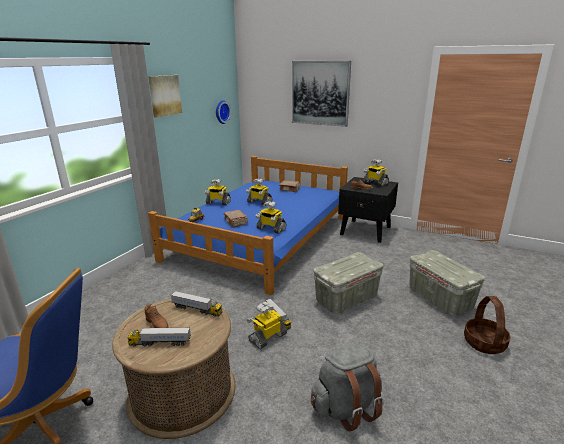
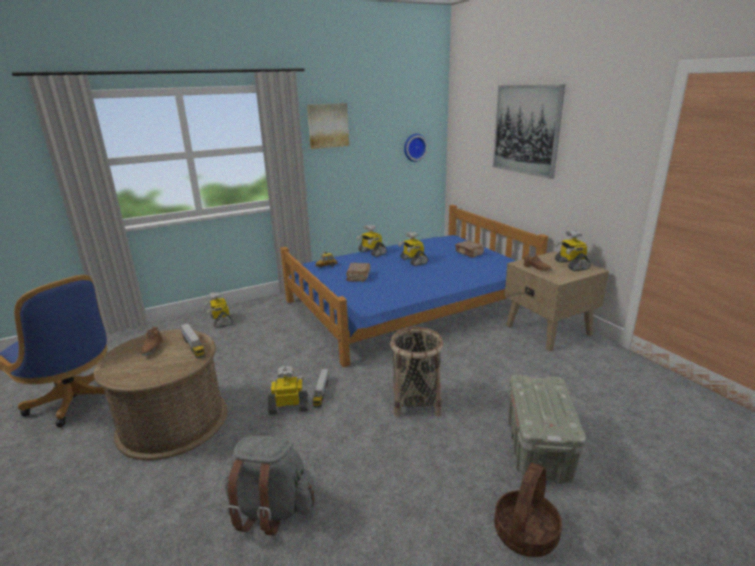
camera: 35 degrees right, 0 degrees up
(160, 343) = (134, 363): toy truck -> none
(270, 229) = (382, 292): toy robot -> toy robot (221, 321)
(346, 298) = (416, 401): grey storage box -> basket
(366, 231) = (549, 330): black nightstand -> beige nightstand

